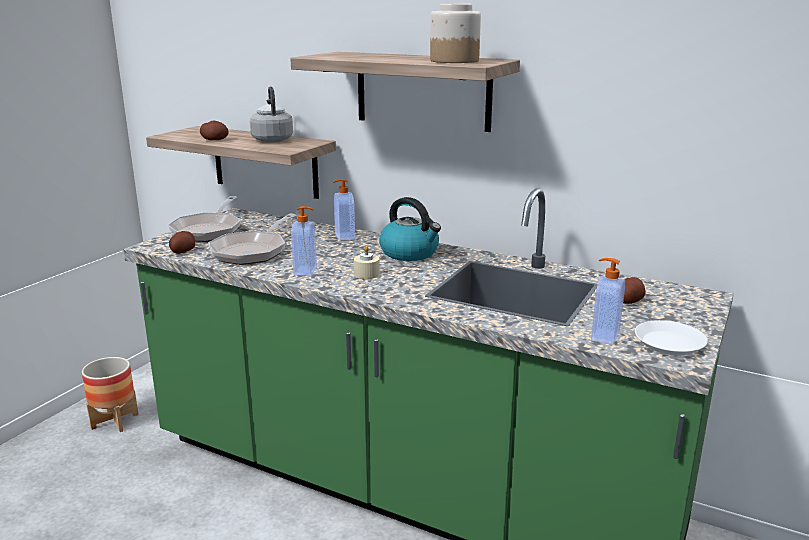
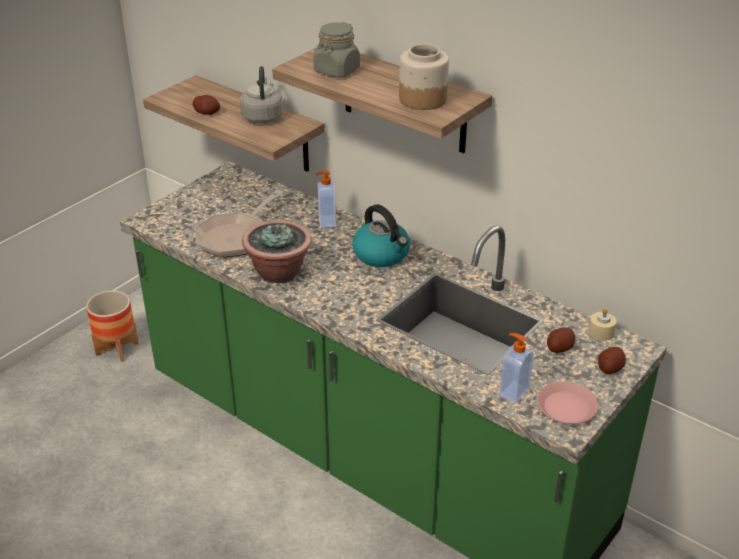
camera: 10 degrees right, 15 degrees up
(183, 251) = (172, 231): potato -> potato (609, 368)
(208, 230) = (200, 199): frying pan -> none
(306, 271) = (279, 272): soap dispenser -> potted plant
(357, 56) = (336, 70): none -> grey jar
(366, 274) = (332, 283): beige candle -> beige candle (601, 332)
(669, 343) = (566, 407): white plate -> pink plate

